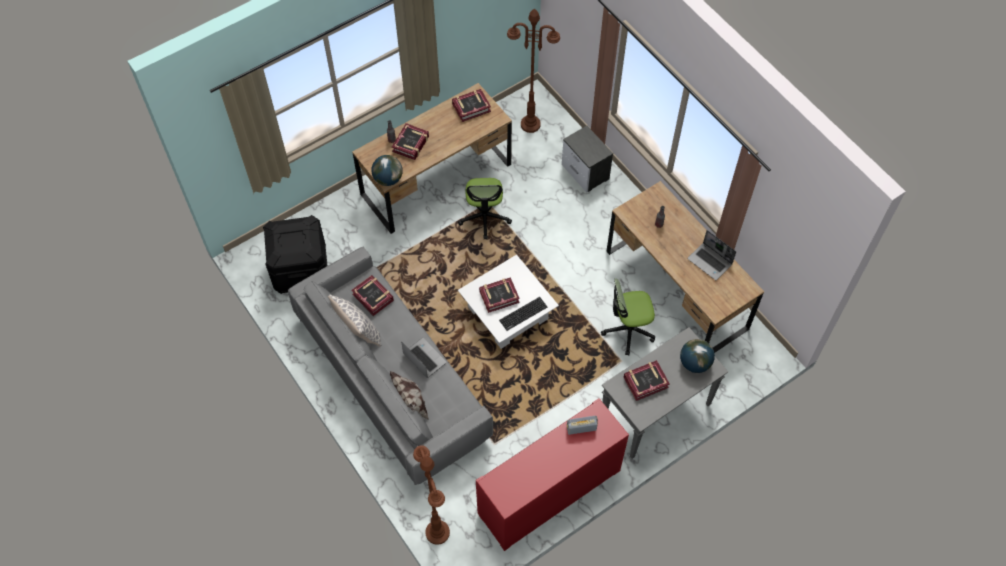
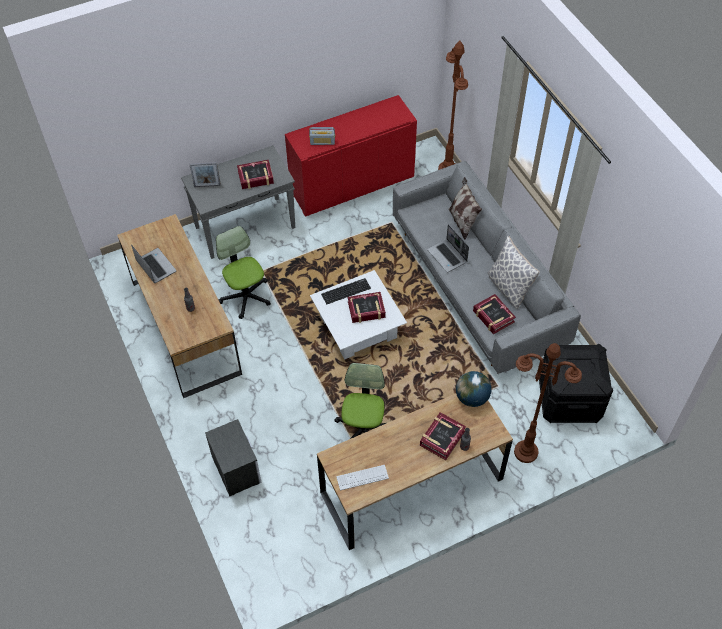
camera: 170 degrees left, 5 degrees down
(471, 107) = (362, 477): book -> keyboard
(530, 124) = (284, 545): brown floor lamp -> brown floor lamp (525, 452)
(628, 330) = (246, 296): office chair -> office chair turned 120 degrees counterclockwise
(695, 363) = (207, 185): globe -> picture frame

